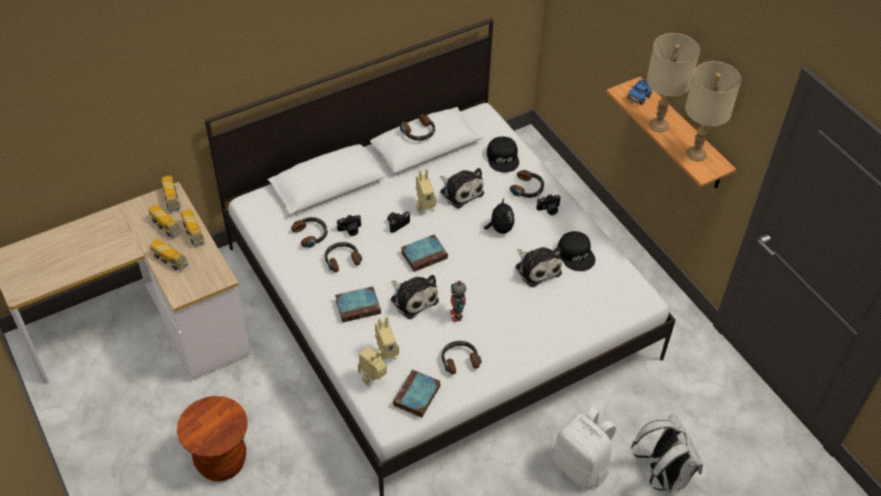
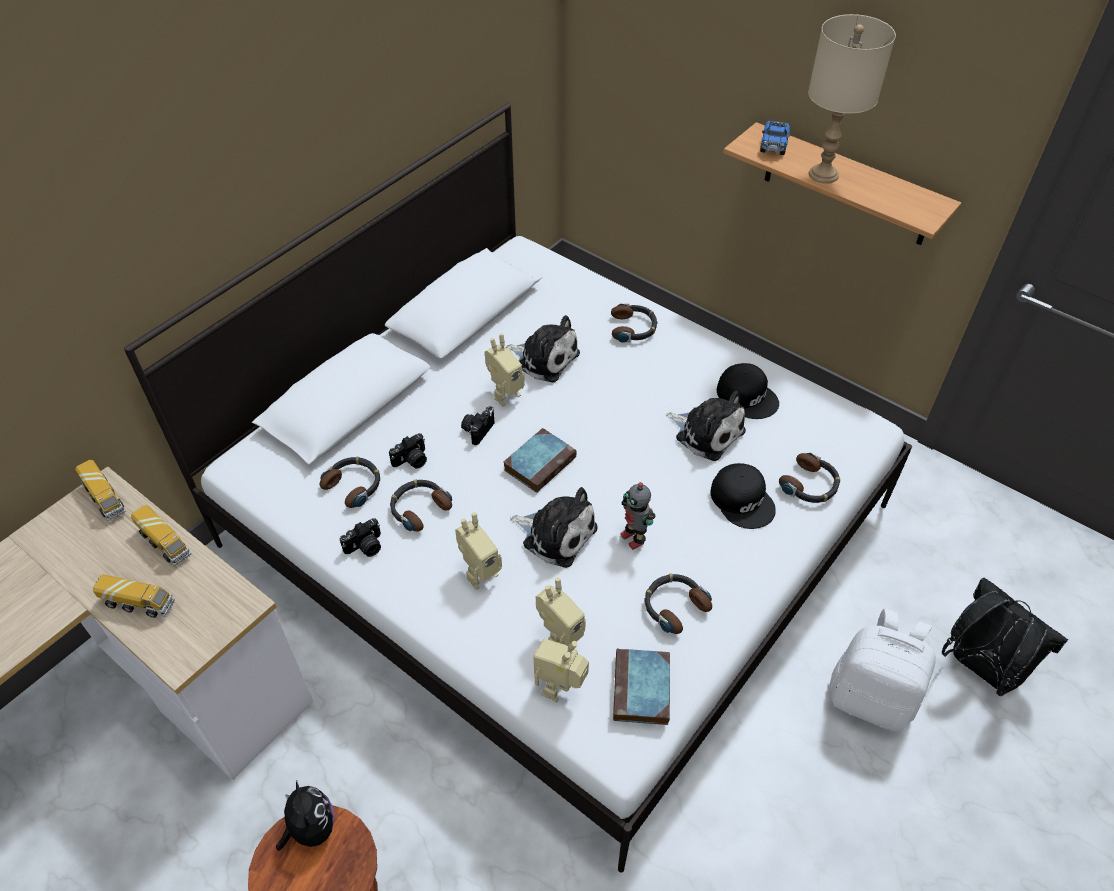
camera: 20 degrees left, 0 degrees up
(166, 227) = (112, 547): toy truck -> none
(358, 306) = (479, 573): book -> toy robot
(419, 132) = (455, 291): headphones -> headphones (810, 485)
(500, 229) = (626, 393): plush toy -> plush toy (311, 828)
(503, 157) = (579, 297): black cap -> black cap (743, 500)
(549, 210) = (677, 348): camera -> camera (365, 547)
(663, 475) = (979, 667): white backpack -> black backpack
(696, 154) = (898, 197): beige table lamp -> none

